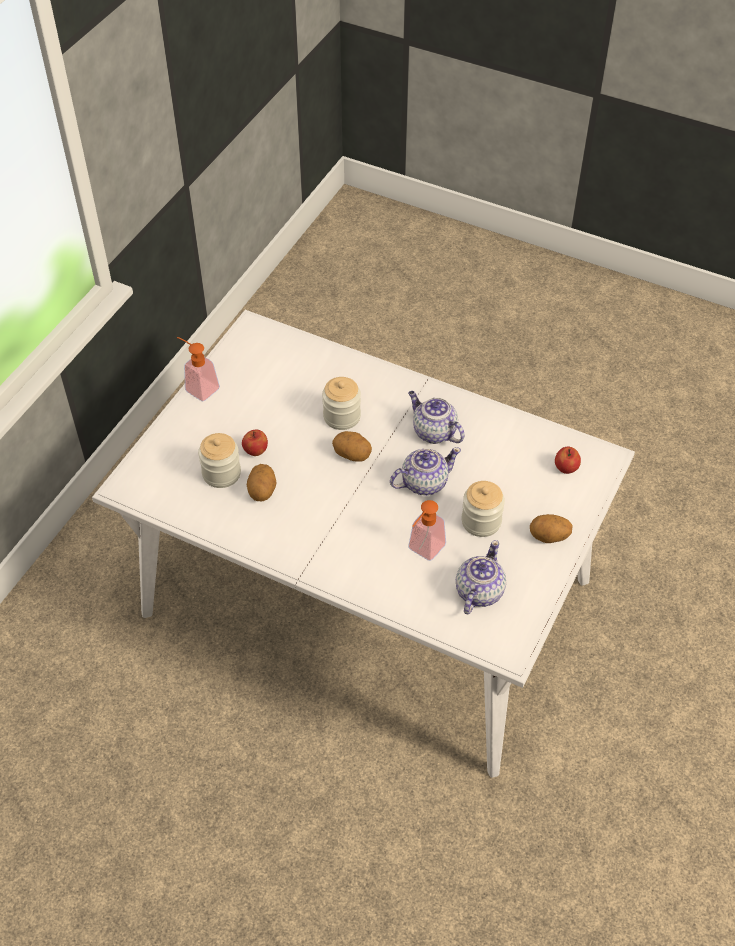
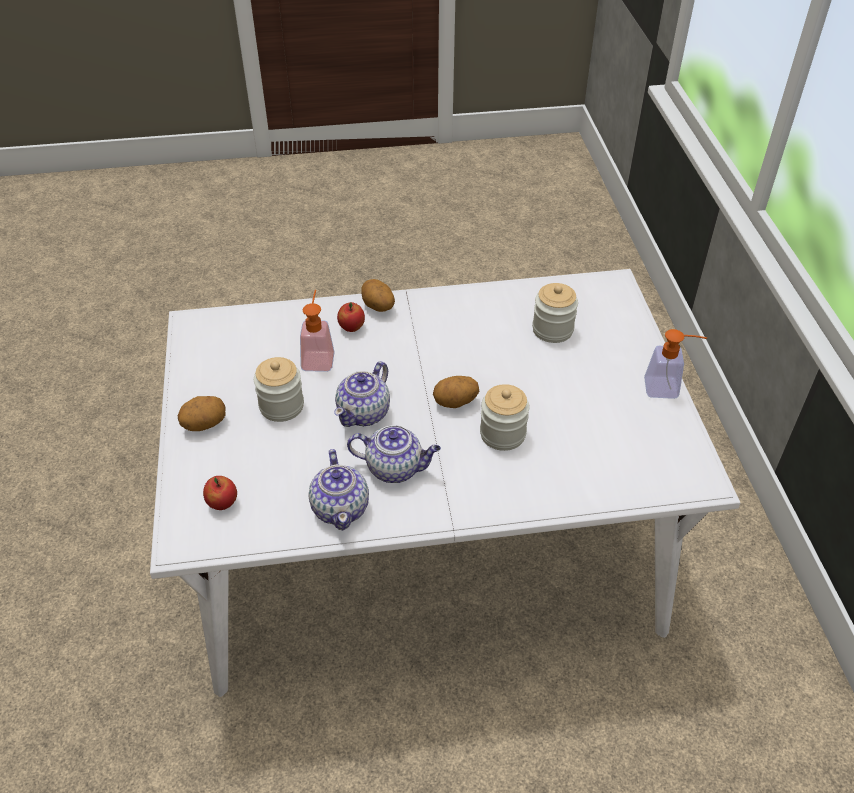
camera: 145 degrees right, 5 degrees down
(255, 451) = (546, 361): apple -> apple (351, 327)
(262, 491) = (502, 334): potato -> potato (377, 307)
(478, 592) = (245, 350): teapot -> teapot (341, 508)

